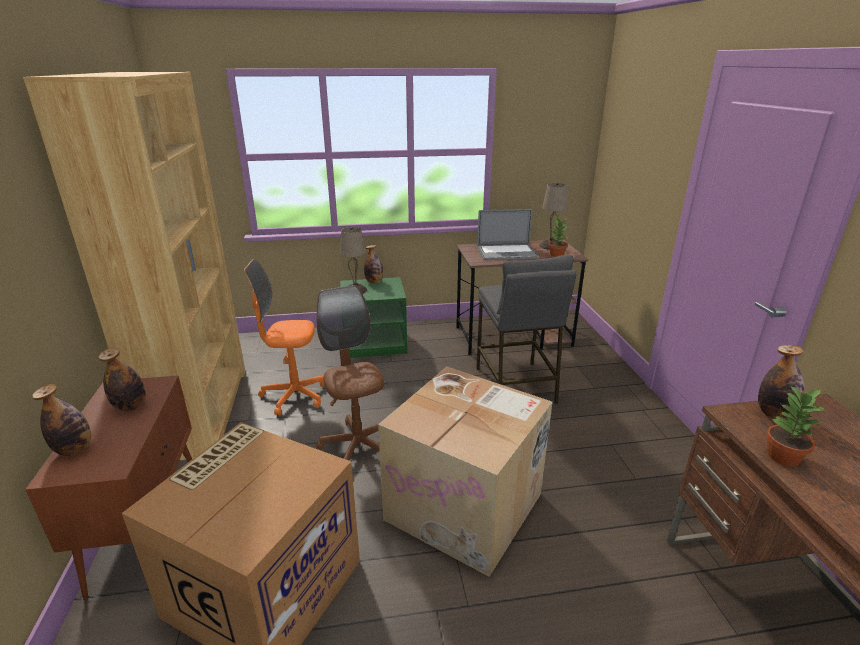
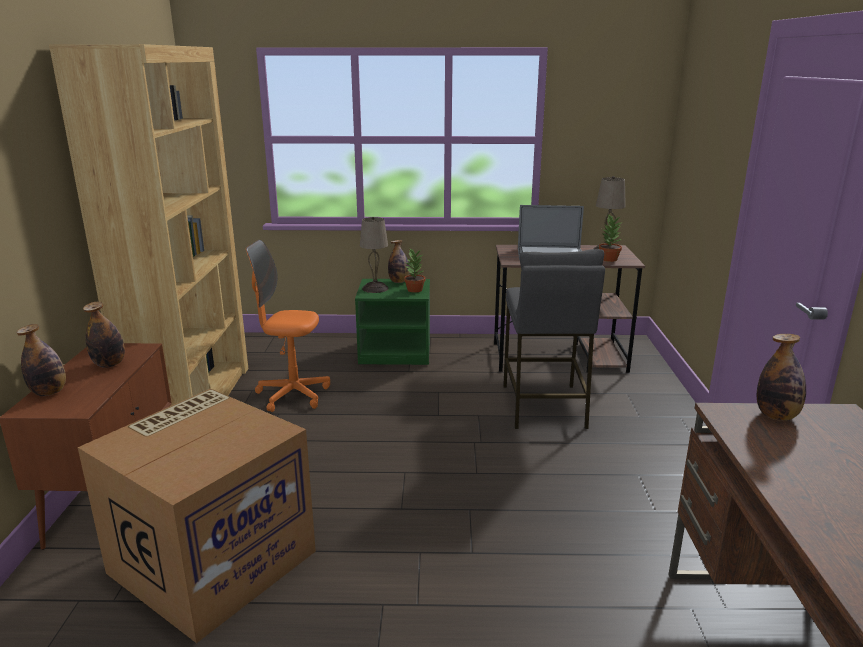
camera: 10 degrees right, 5 degrees down
(357, 446) = (345, 447): brown office chair -> none
(466, 506) = (447, 515): cardboard box -> none
(782, 456) = (759, 451): potted plant -> potted plant (414, 290)

